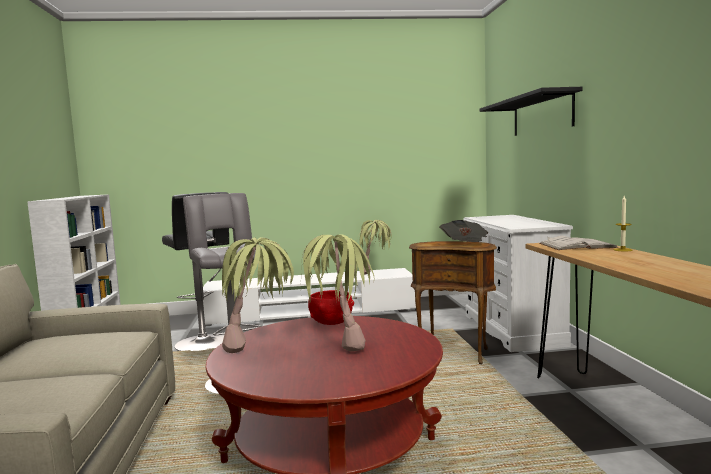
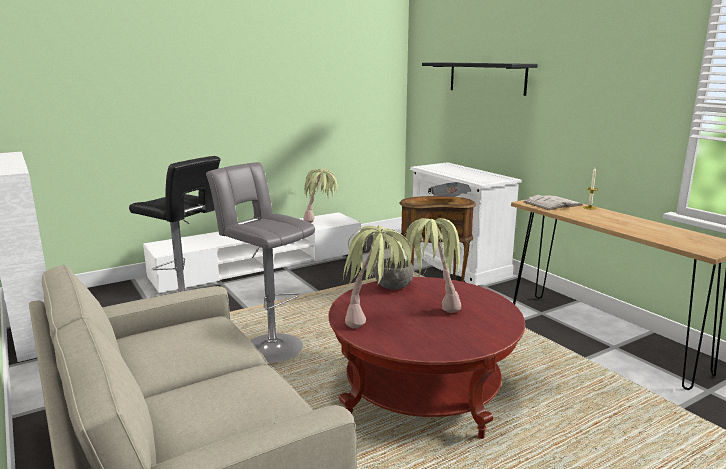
camera: 25 degrees left, 10 degrees up
(331, 322) = (393, 286): red bowl -> grey bowl

